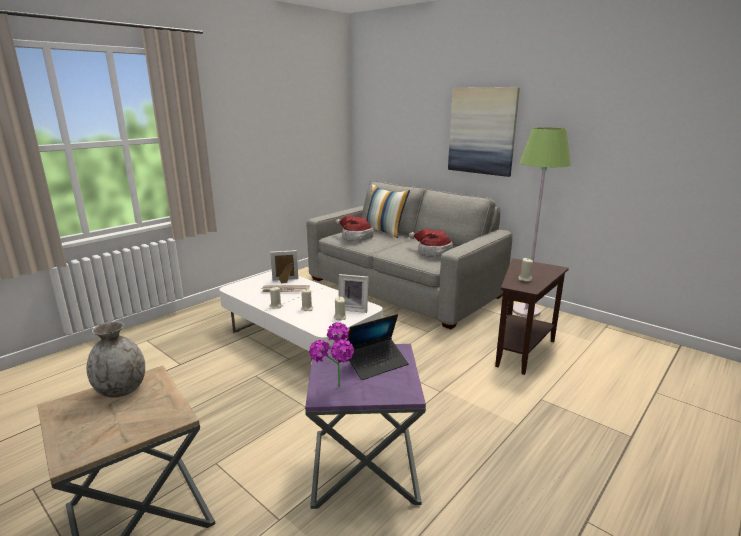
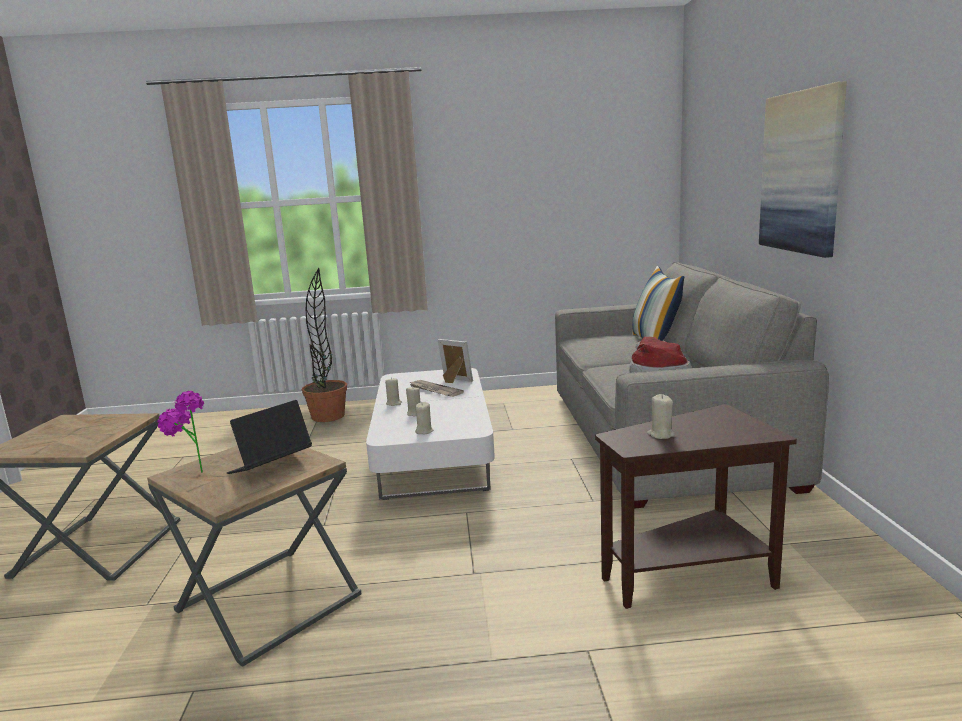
camera: 45 degrees right, 5 degrees down
(121, 390) = (104, 421): grey vase -> none
(155, 337) = (328, 416): none -> potted plant
(354, 309) = (457, 427): picture frame -> none
(355, 237) = (598, 342): hat -> none
(364, 466) = (268, 603): purple side table -> brown side table
(376, 364) = (270, 467): laptop -> laptop turned 120 degrees clockwise
(526, 311) = (816, 527): green floor lamp -> none

